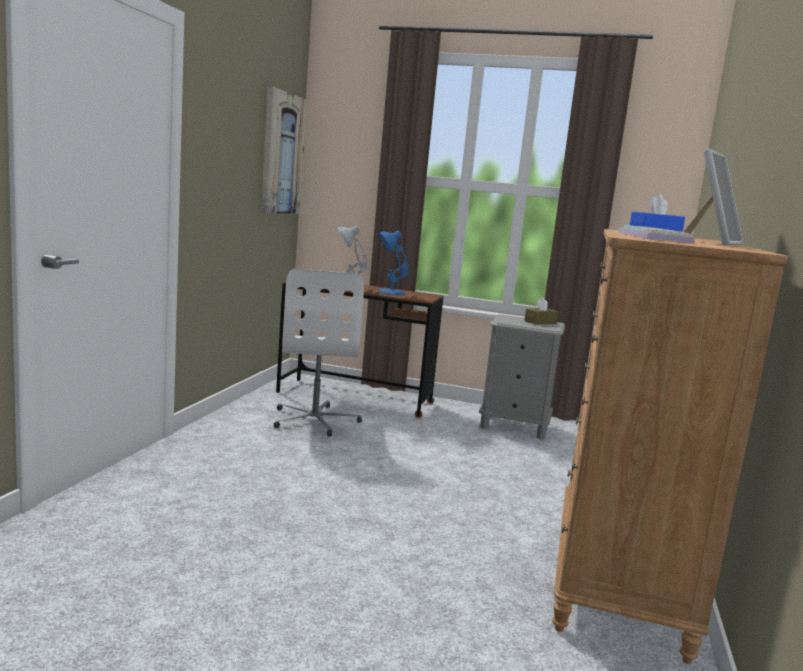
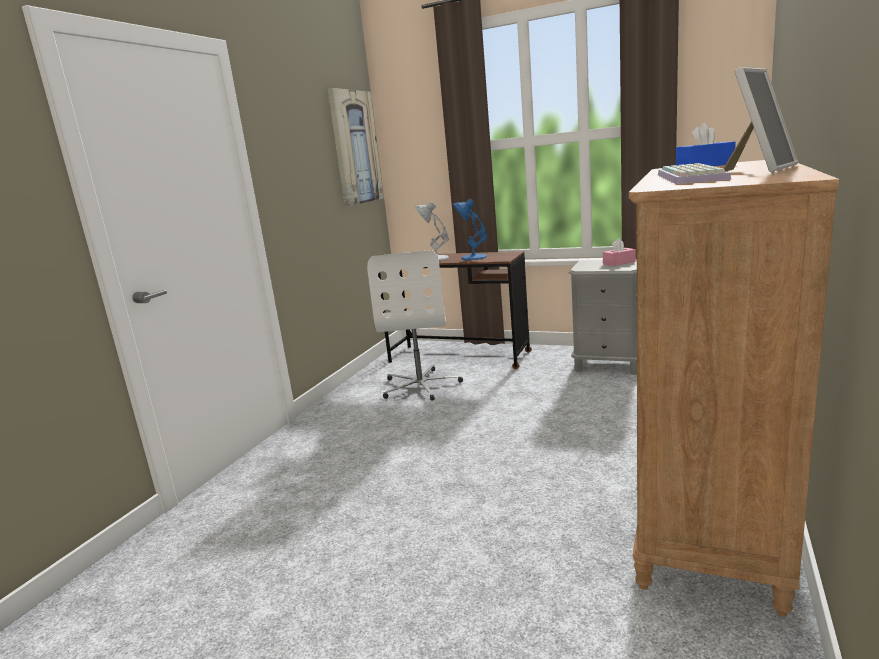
camera: 10 degrees right, 5 degrees up
(540, 322) = (619, 263): brown tissue box -> pink tissue box

